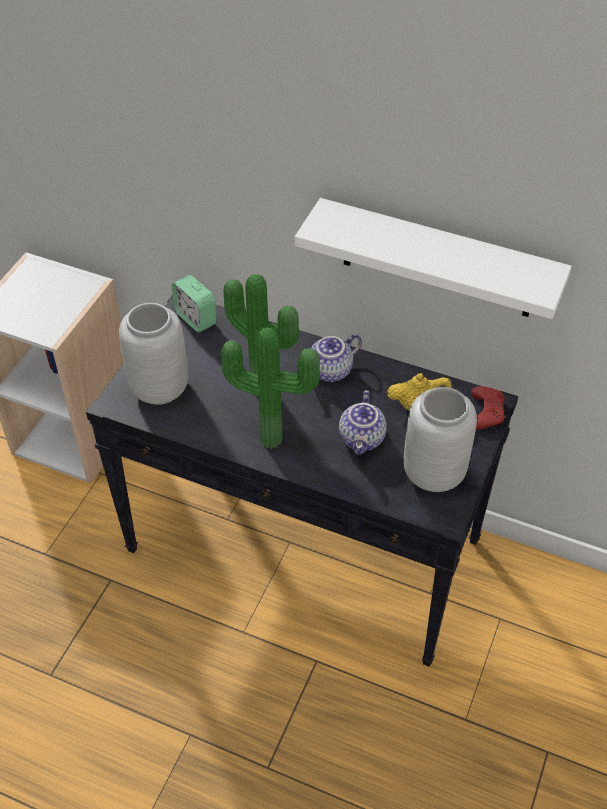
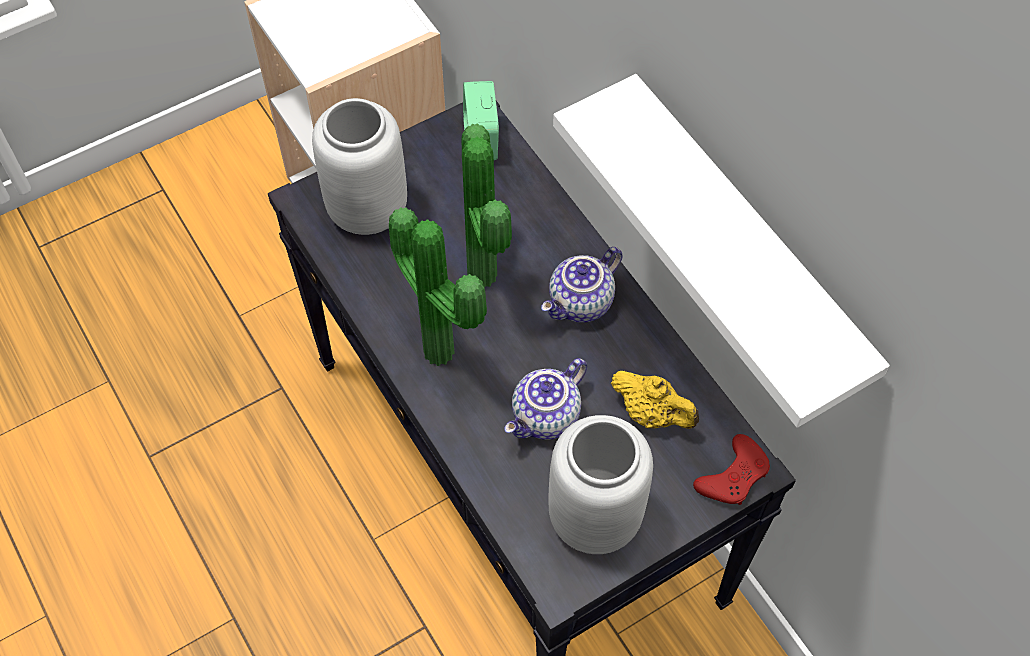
camera: 35 degrees right, 10 degrees up
(330, 372) = (581, 304): teapot -> teapot turned 45 degrees counterclockwise

